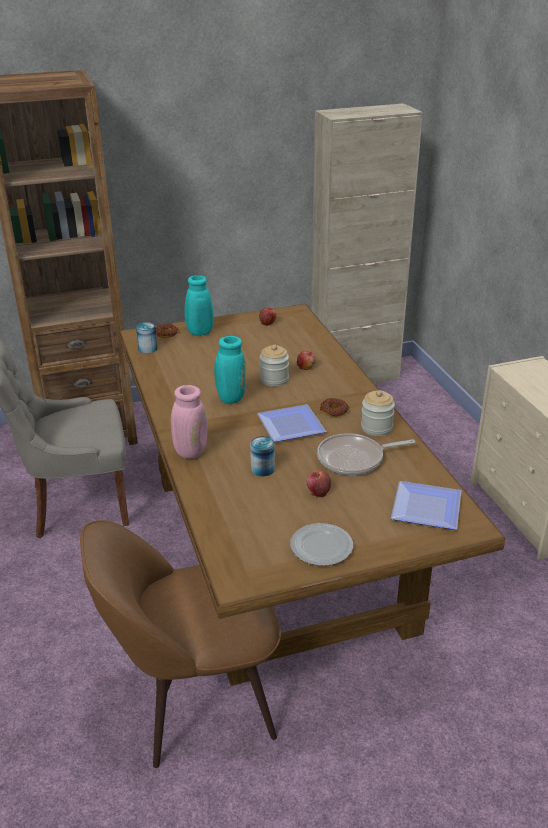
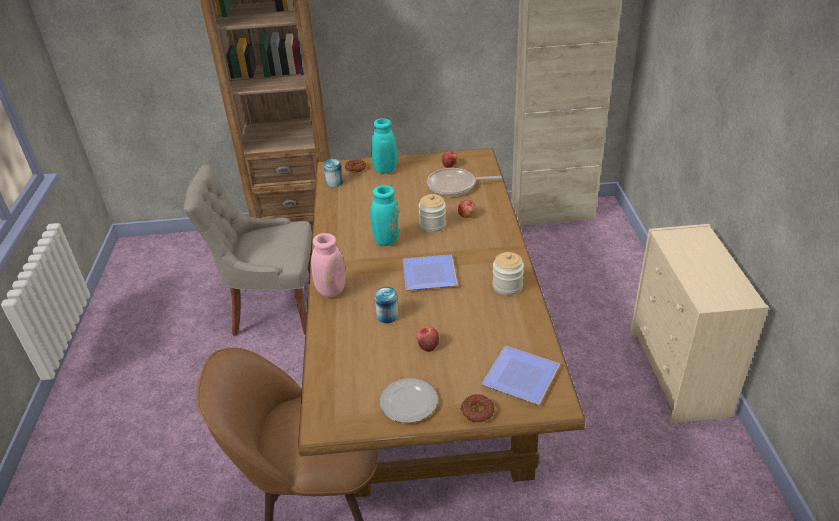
camera: 15 degrees right, 5 degrees up
(334, 411) = (474, 263): donut -> donut (477, 411)
(354, 459) = (474, 316): frying pan -> frying pan (454, 186)

